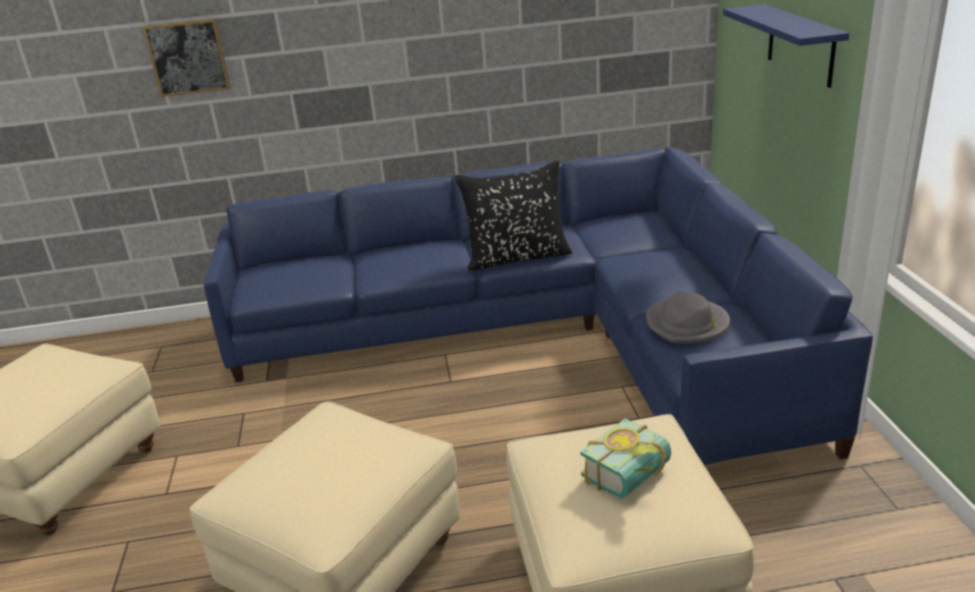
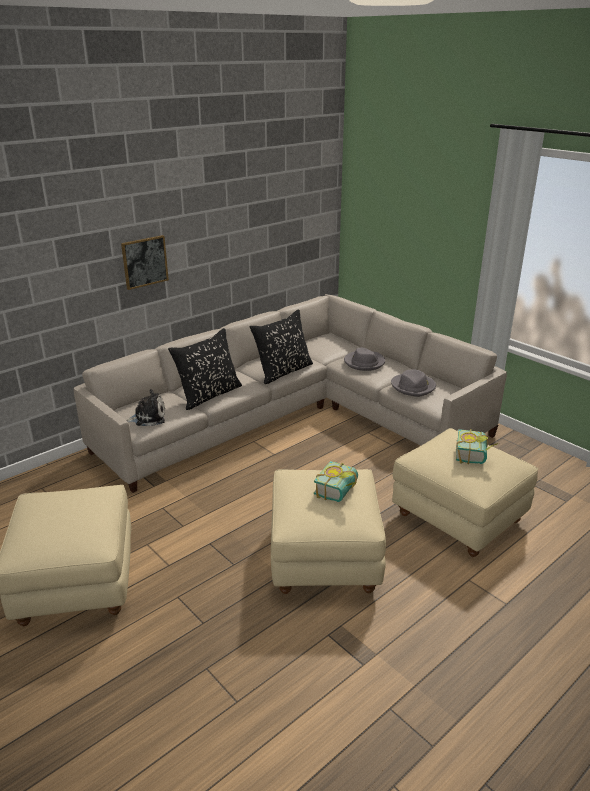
camera: 35 degrees left, 0 degrees up
(188, 57) = (51, 267): picture -> picture (144, 262)
(275, 283) = (148, 417): none -> plush toy
(342, 464) = (340, 491): none -> book
(380, 270) = (208, 395): none -> black pillow
(541, 334) = (298, 417): blue sofa -> beige sofa
(652, 267) = (364, 362): none -> grey hat
(800, 45) = (421, 233): blue shelf -> none

